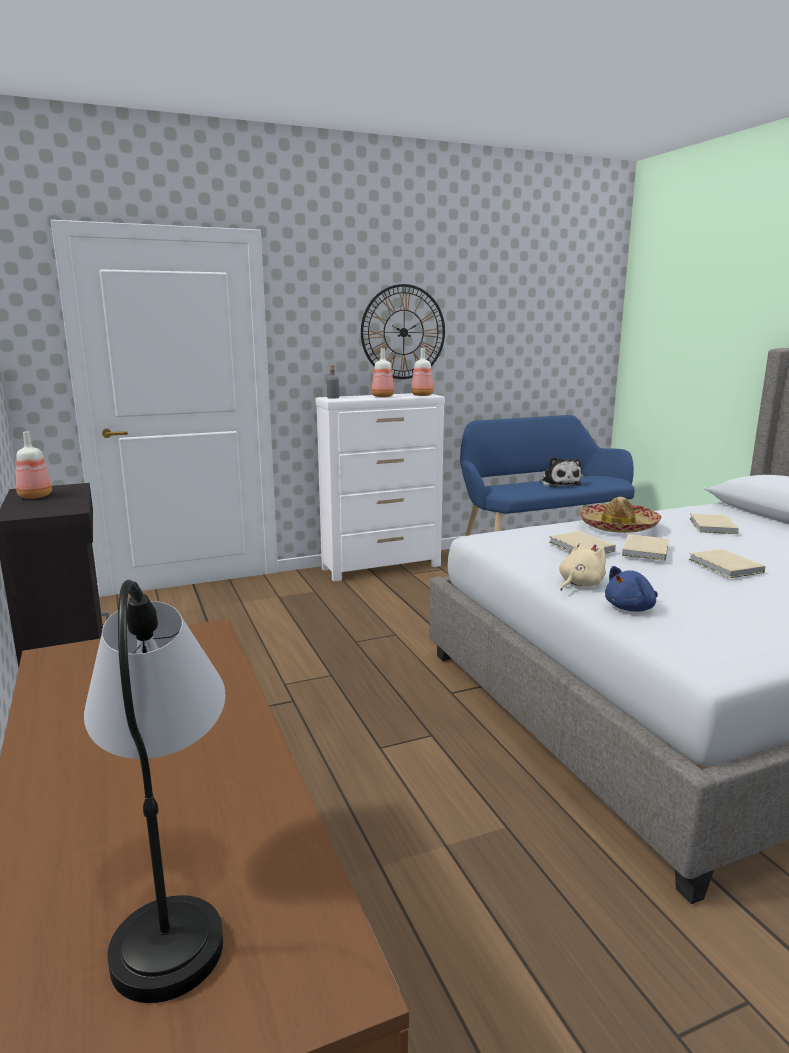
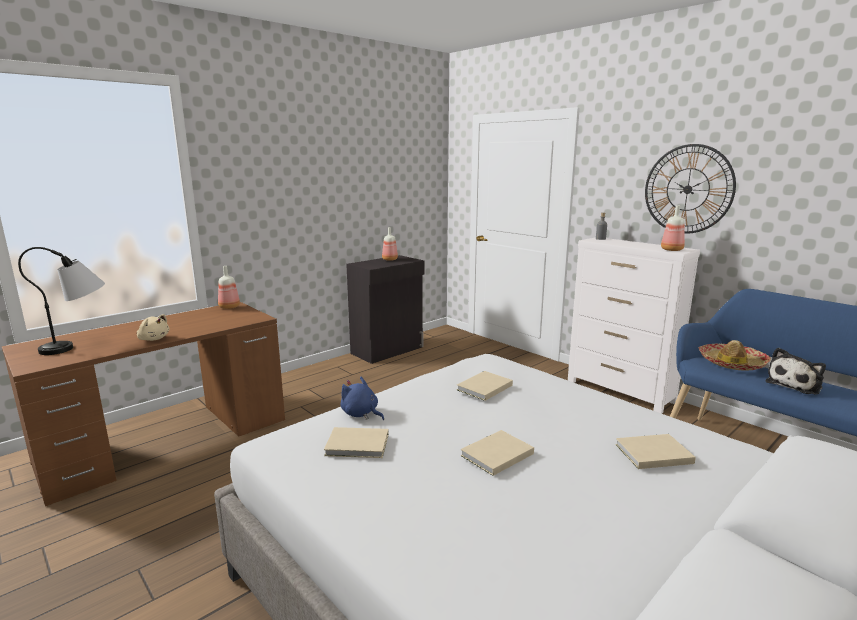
camera: 70 degrees right, 0 degrees up
(382, 396) = (636, 244): bottle -> bottle (228, 307)
(579, 584) = (401, 395): beige plush toy -> beige plush toy (153, 339)
(618, 526) = (577, 402): hat -> hat (732, 363)
(646, 549) = (506, 414): beige book -> beige book (359, 445)

